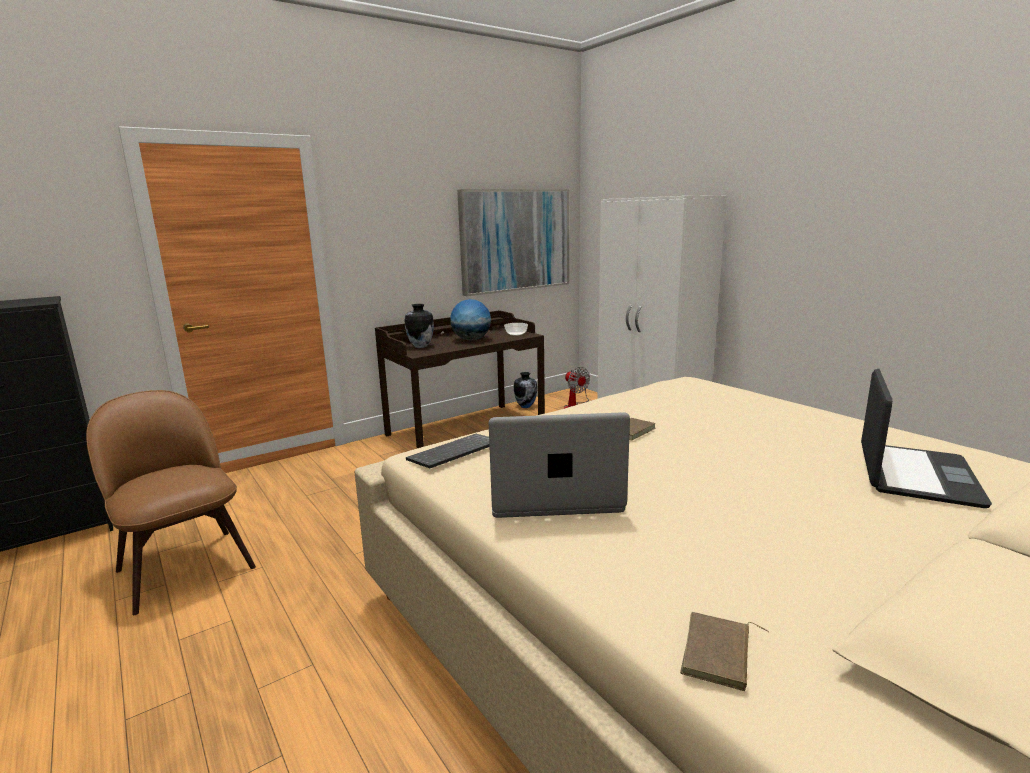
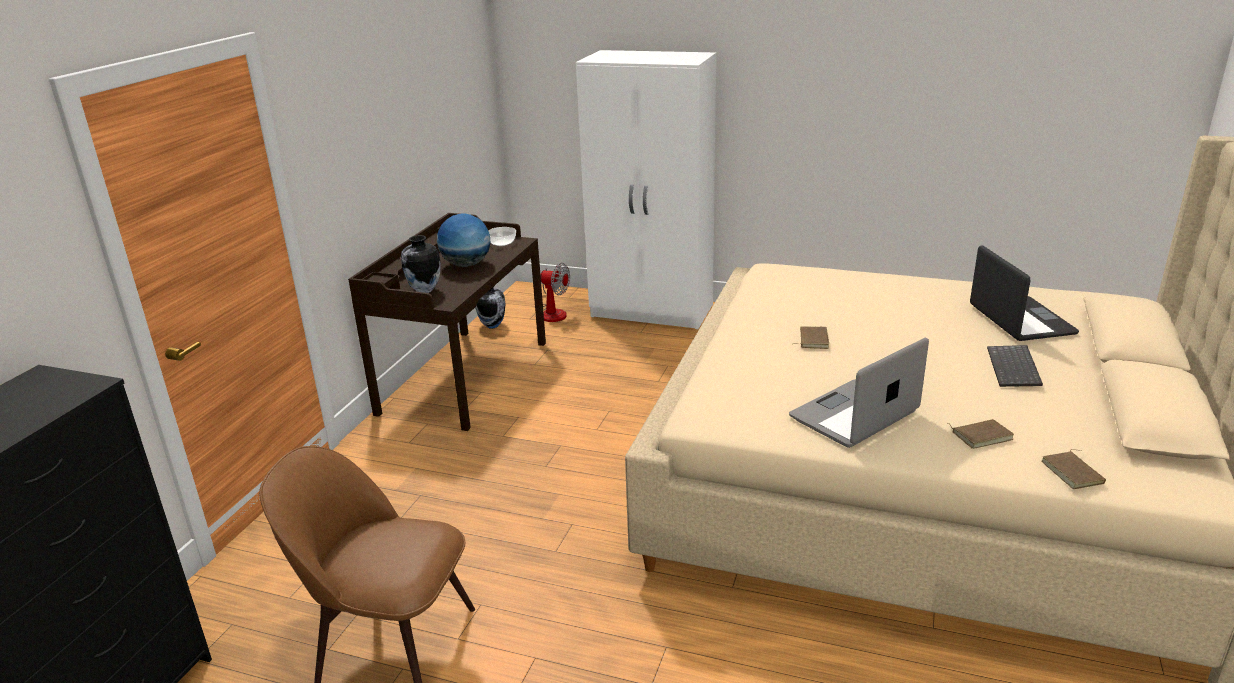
camera: 35 degrees left, 10 degrees up
(454, 453) = (723, 408): keyboard -> keyboard (1015, 368)
(515, 240) = (449, 116): picture -> none
(661, 562) = (981, 435): none -> brown book

